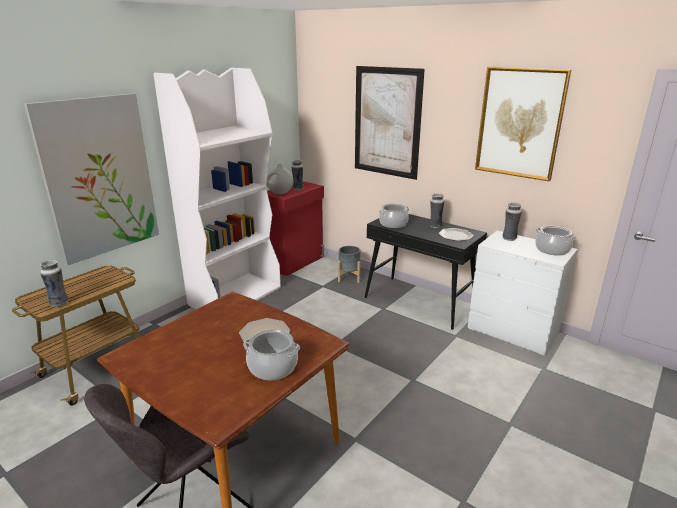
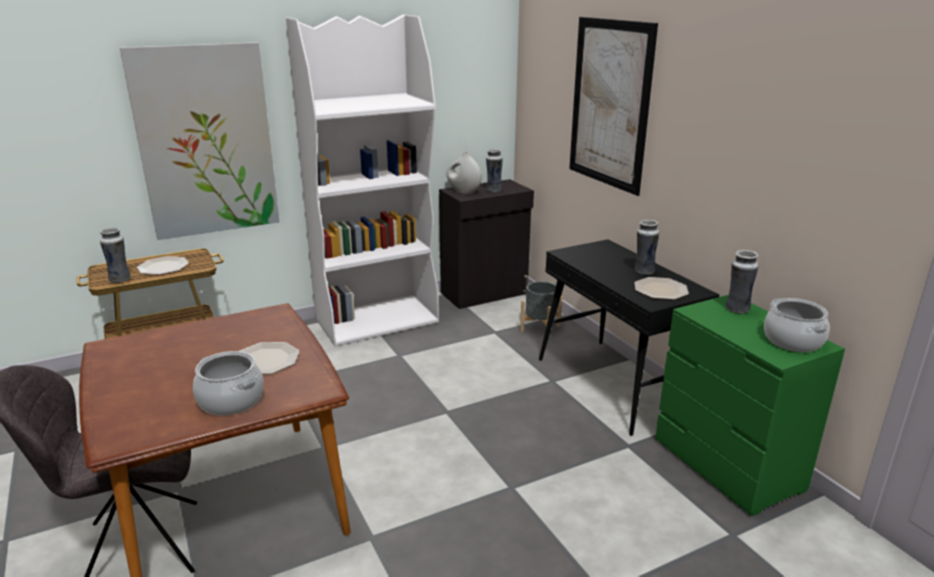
camera: 25 degrees right, 0 degrees up
(87, 286) = (164, 267): none -> plate
(295, 262) = (485, 293): red cabinet -> black cabinet
(393, 224) = (583, 258): cooking pot -> none
(513, 332) = (728, 465): white dresser -> green dresser
(519, 123) = (777, 119): picture -> none

